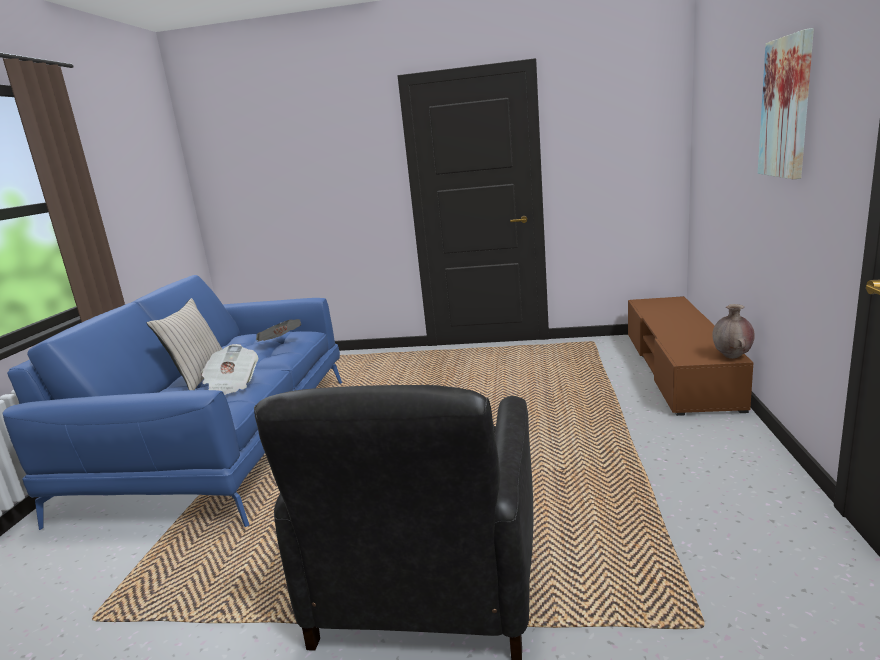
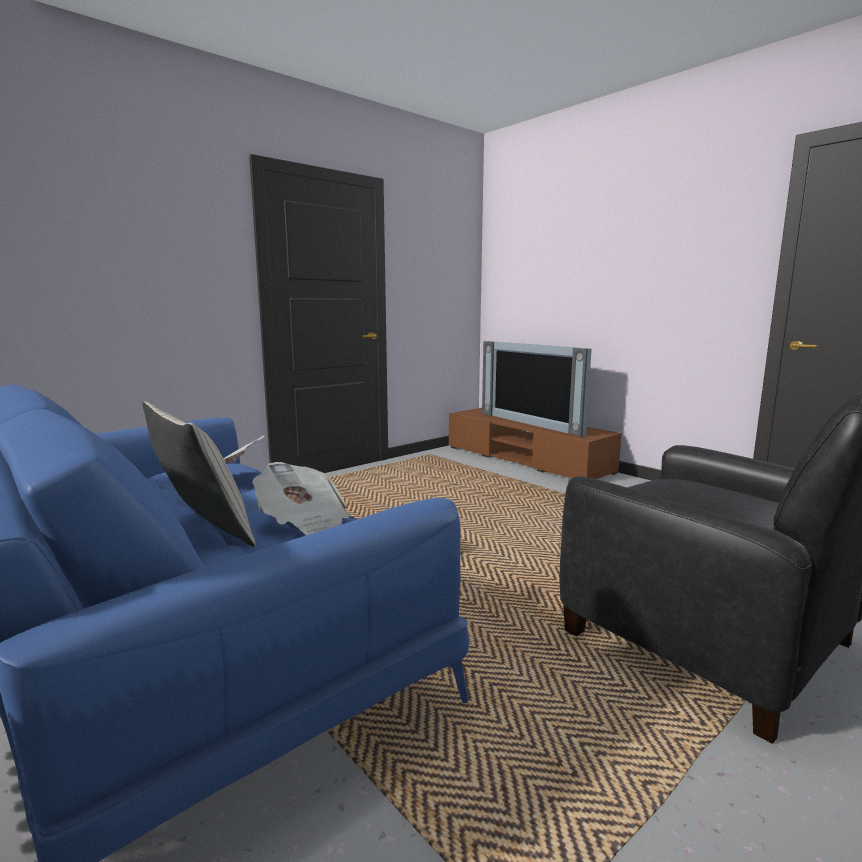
camera: 50 degrees left, 5 degrees down
(681, 327) = (532, 423): none -> television
(732, 356) = (604, 432): brown vase -> none
(787, 108) = (655, 244): picture -> none

